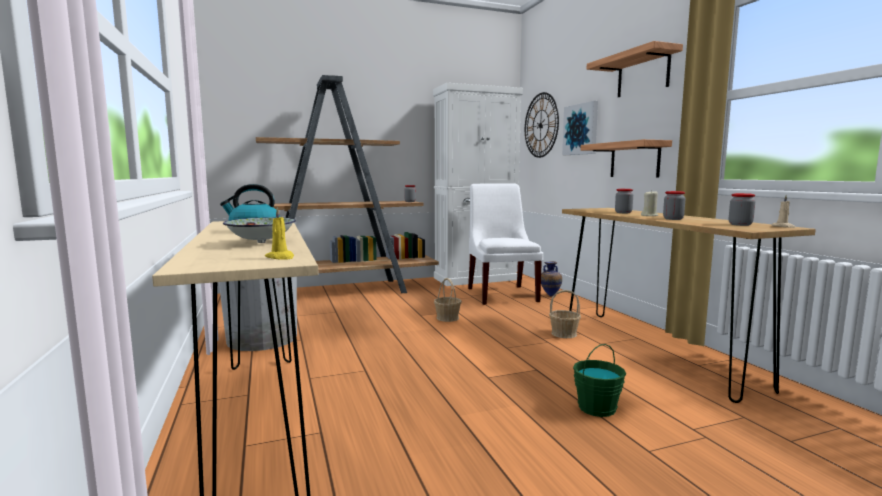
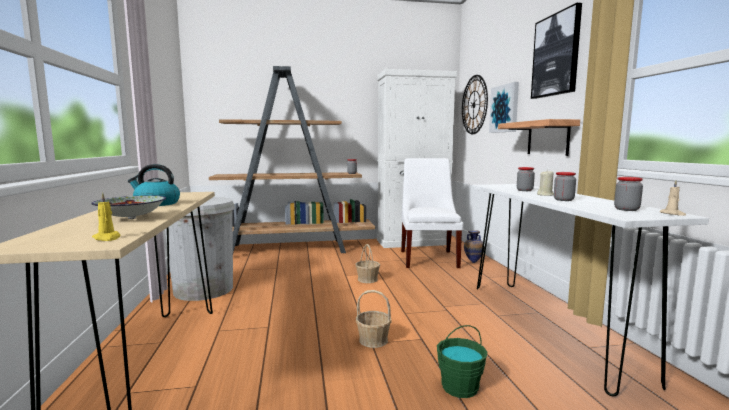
camera: 10 degrees right, 0 degrees up
(564, 334) = (467, 302): basket -> basket (373, 340)
(643, 74) = (556, 55): shelf -> picture
(652, 350) = (547, 326): brown console table -> white console table

